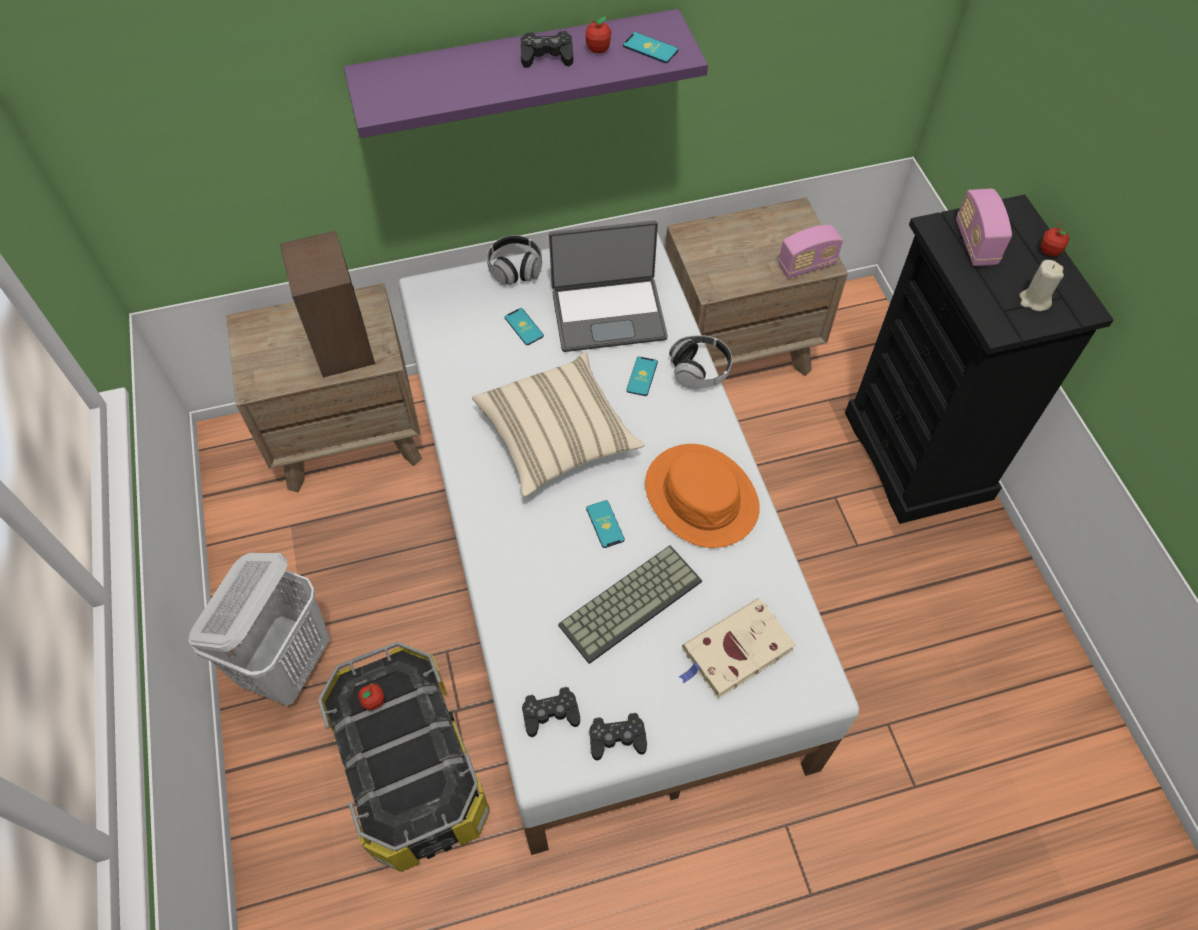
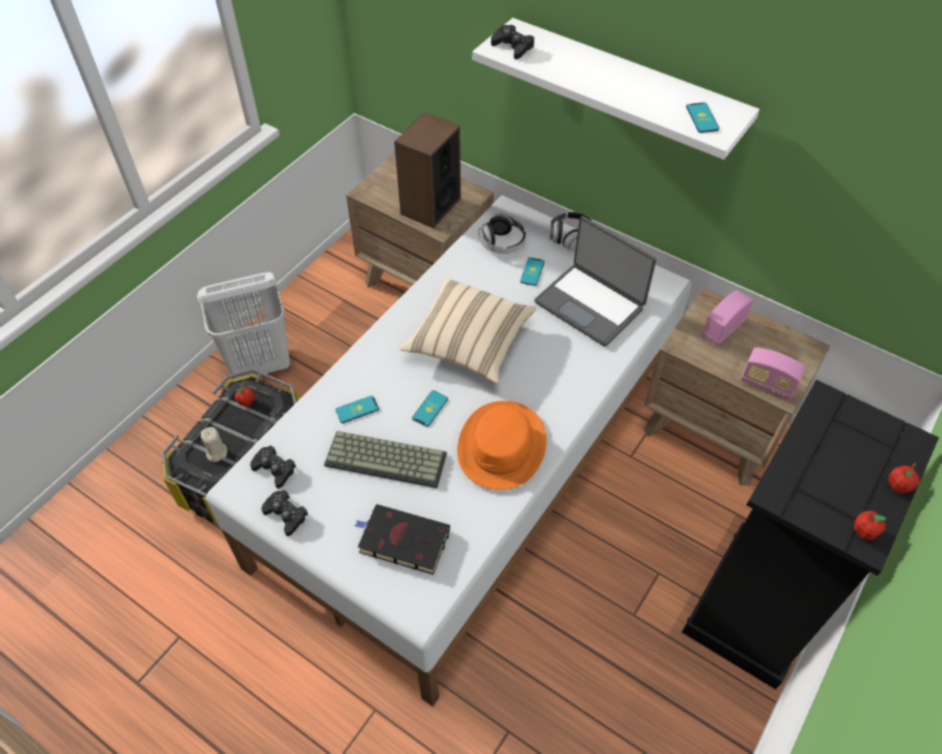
camera: 50 degrees right, 5 degrees down
(517, 71) = (624, 89): purple shelf -> white shelf
(547, 56) = (631, 82): black game controller -> black game controller (513, 47)
(598, 49) = (668, 98): apple -> apple (864, 532)
(642, 376) = (561, 353): phone -> phone (357, 409)
(699, 370) = (600, 380): headphones -> headphones (502, 243)
(735, 652) = (402, 541): beige book -> black book
(975, 243) = (842, 433): radio -> radio (723, 329)
(1034, 300) = (832, 503): beige candle -> beige candle (216, 452)

